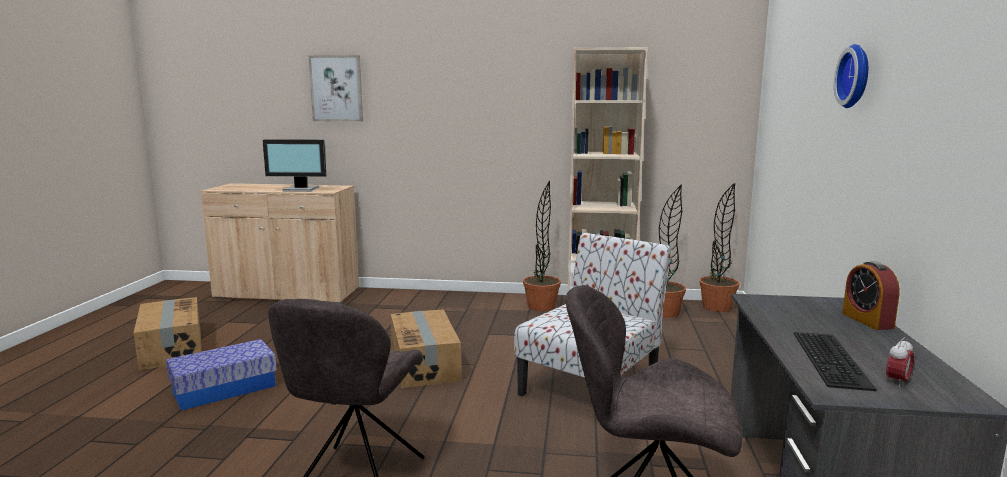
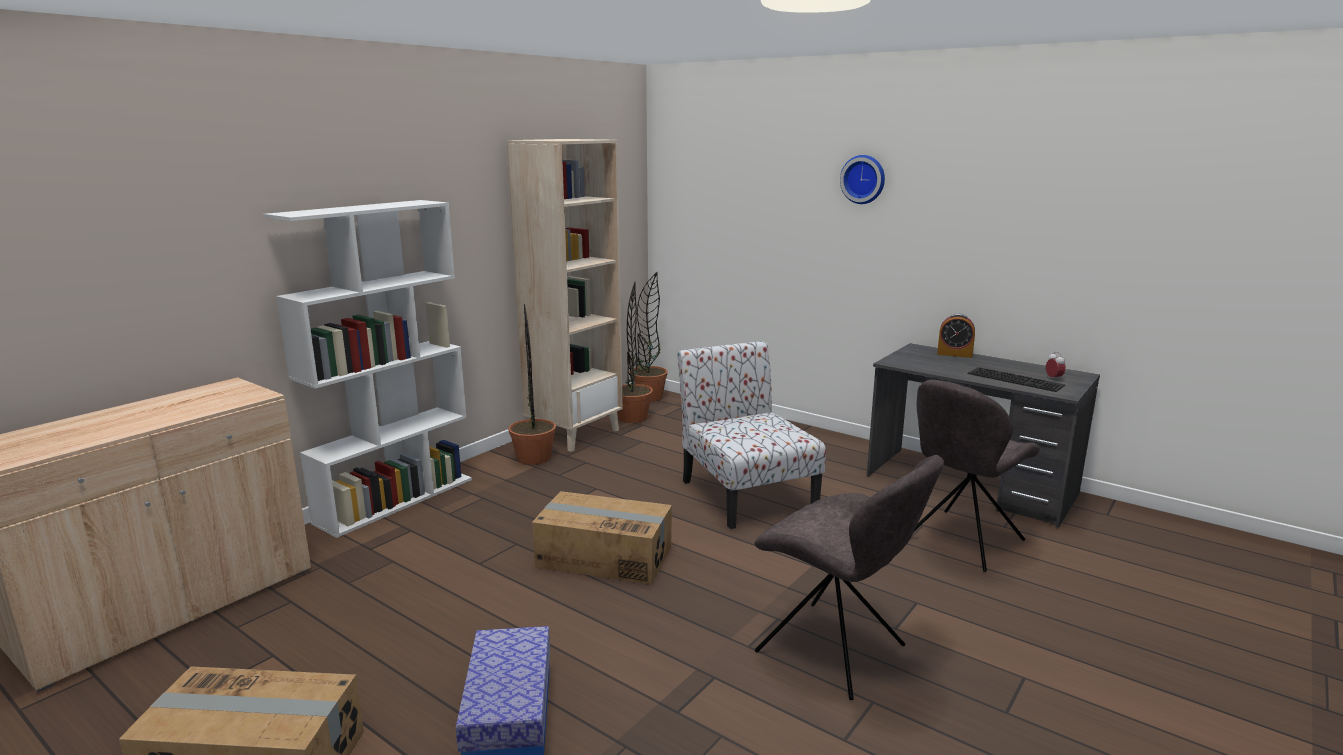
camera: 60 degrees left, 5 degrees up
(301, 189) = (193, 408): monitor -> none
(336, 88) = (177, 212): picture -> none
(436, 295) = (396, 500): none -> white bookcase

